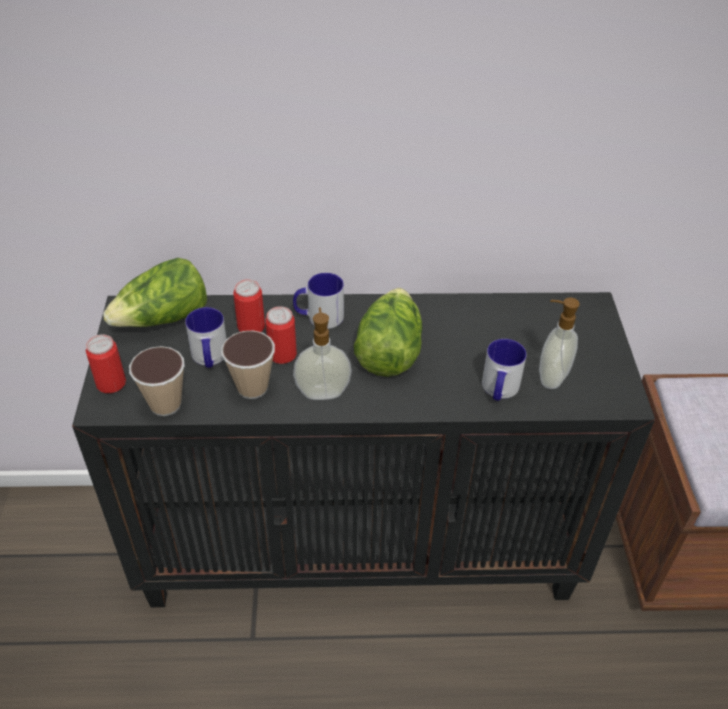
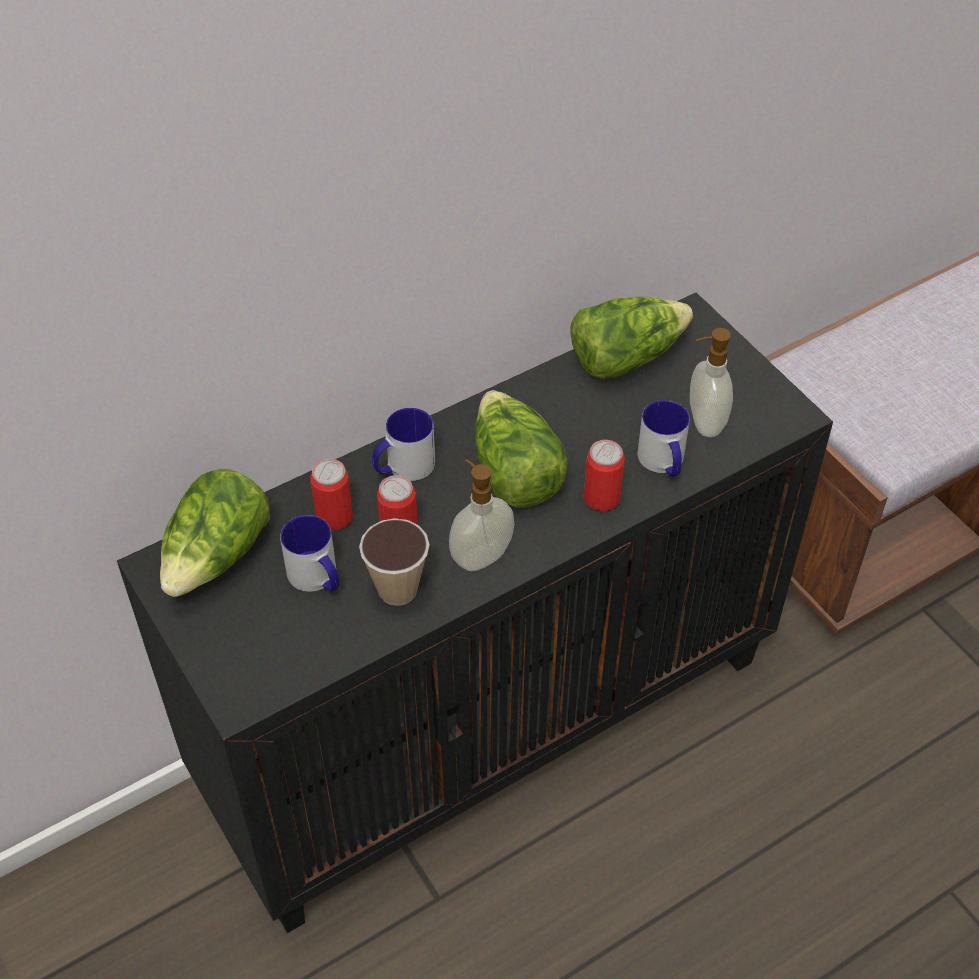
camera: 30 degrees left, 5 degrees up
(111, 383) = (225, 667): can -> can (602, 498)
(165, 404) = (313, 659): cup -> none
(525, 312) = (625, 357): none -> lettuce

